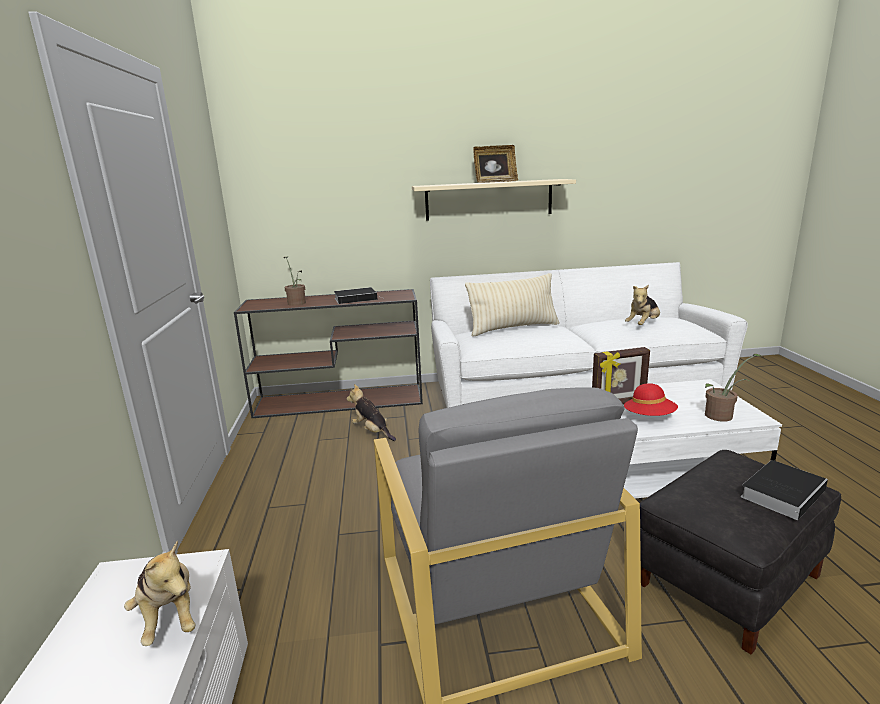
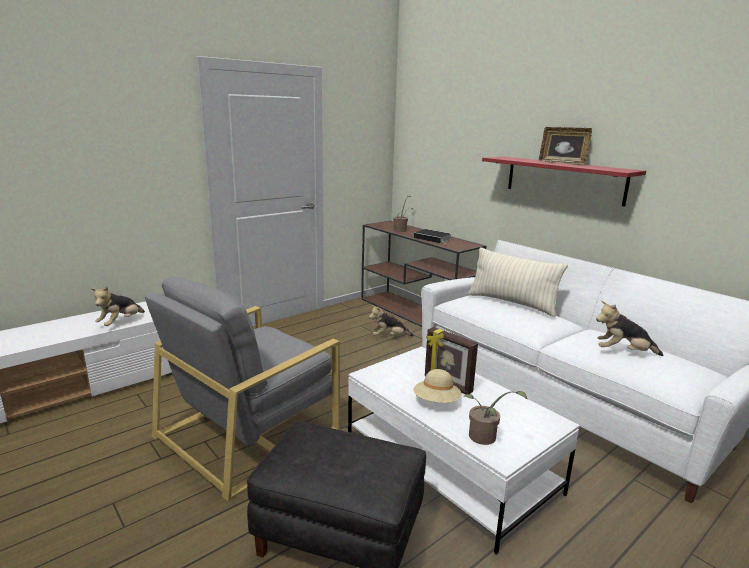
camera: 55 degrees right, 0 degrees up
(372, 432) = (389, 337): plush toy -> plush toy turned 105 degrees counterclockwise
(489, 199) = (564, 179): beige shelf -> red shelf
(649, 417) = (436, 402): red hat -> beige hat
(783, 492) = (352, 479): book -> none

